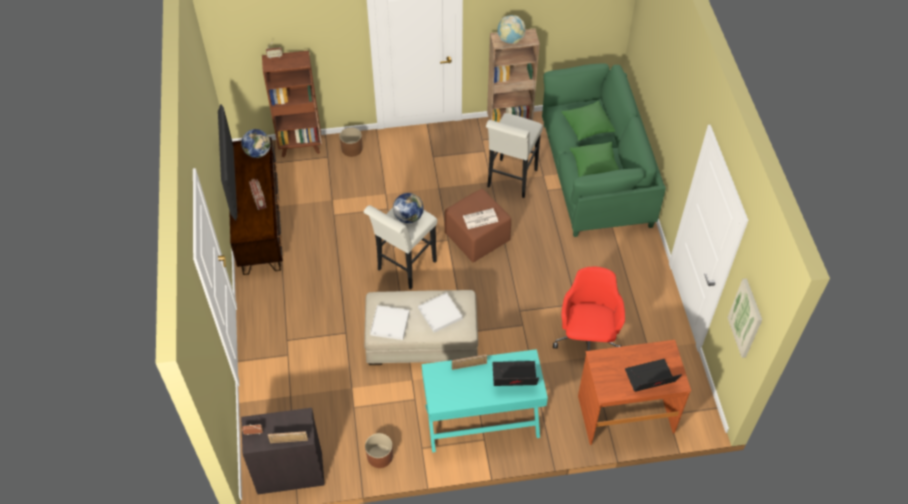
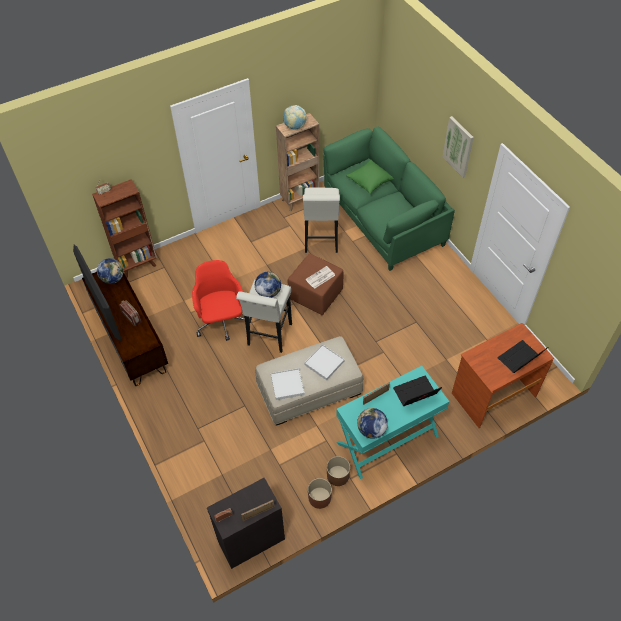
camera: 20 degrees left, 0 degrees up
(352, 149) = (181, 254): brown planter -> brown planter (338, 475)
(447, 399) = (371, 430): none -> globe
(587, 338) = (437, 346): red office chair -> red office chair (222, 321)
(594, 166) = (389, 210): green pillow -> none
(746, 318) = (583, 286): picture -> picture (458, 146)

